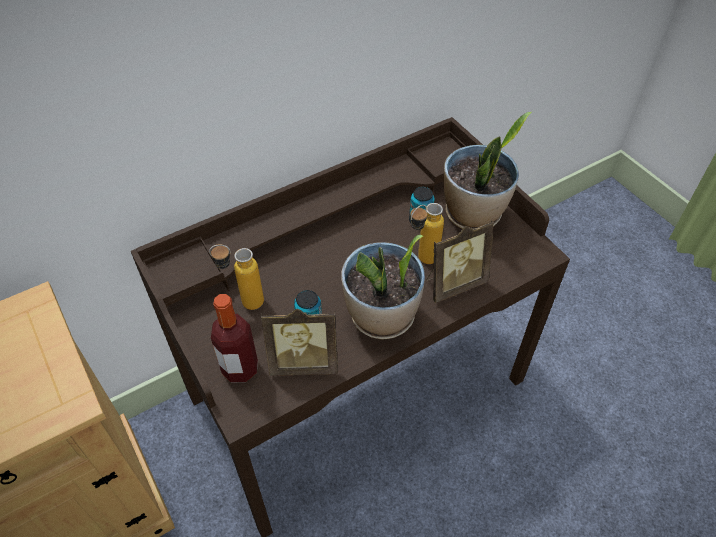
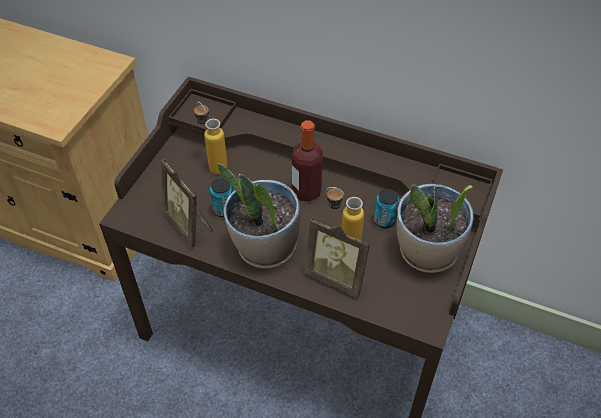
camera: 55 degrees right, 0 degrees up
(240, 368) = (158, 194): bottle -> bottle (306, 192)

